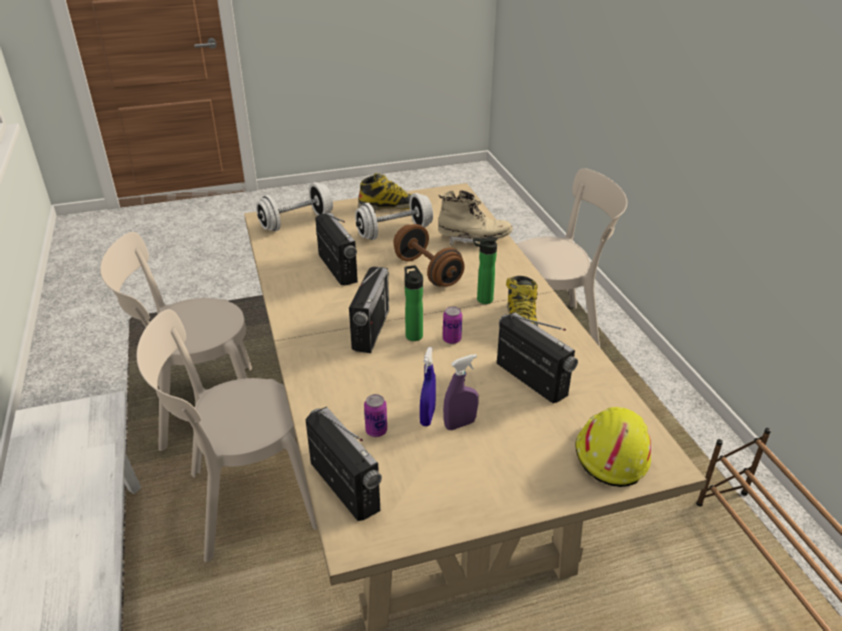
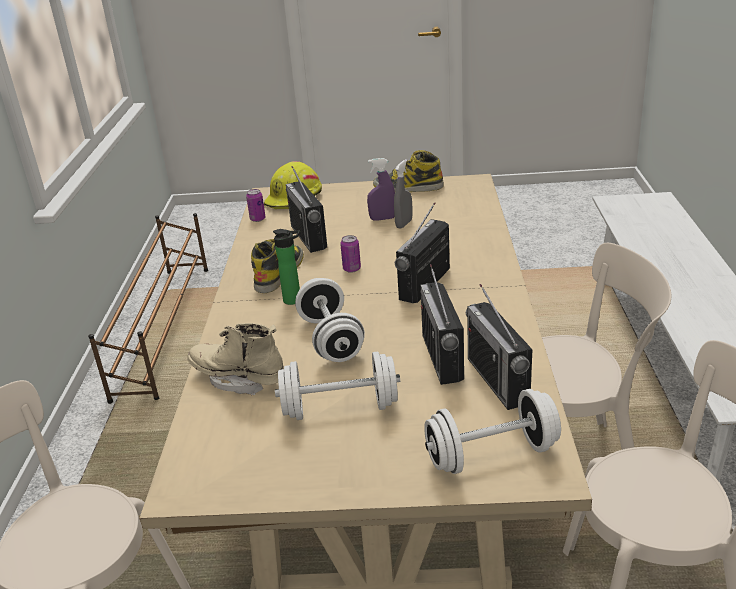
camera: 160 degrees left, 5 degrees down
(344, 486) = (475, 199): radio -> radio (497, 380)
(376, 431) = (445, 220): can -> can (257, 219)
(391, 206) = (315, 470): boot -> boot (408, 187)
(413, 334) = (385, 276): bottle -> none
(427, 417) = (404, 224): blue spray bottle -> grey spray bottle
(428, 271) = (331, 339): brown dumbbell -> white dumbbell

